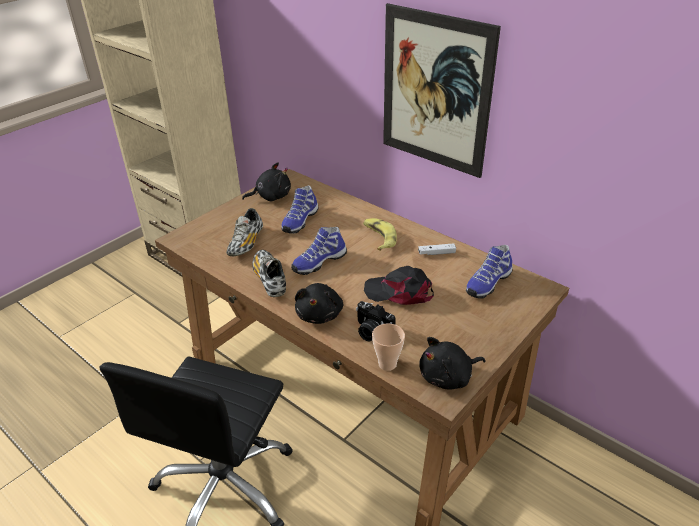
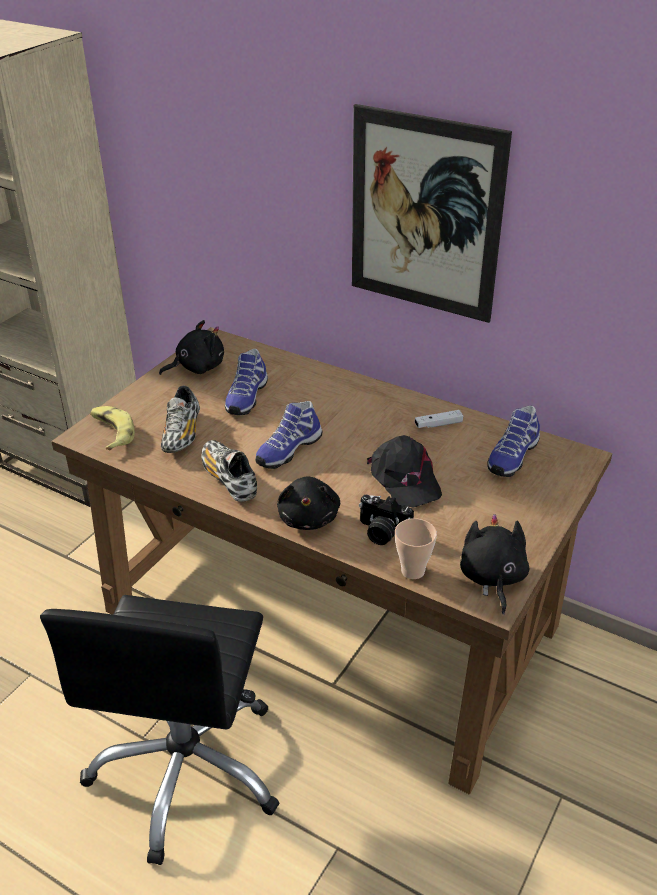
camera: 10 degrees left, 0 degrees up
(378, 238) = (358, 411): banana -> banana (111, 432)
(399, 292) = (404, 479): black cap -> black cap turned 120 degrees counterclockwise
(448, 377) = (492, 578): black plush toy -> black plush toy turned 120 degrees clockwise

